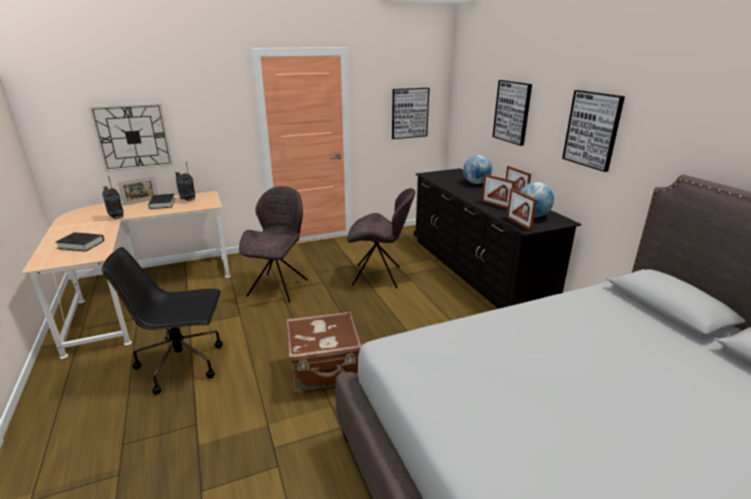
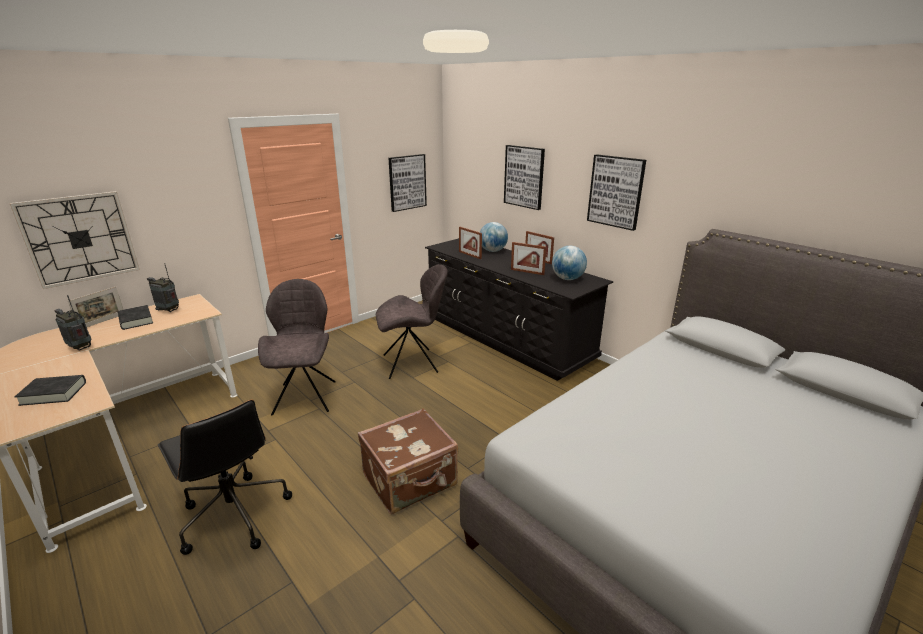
camera: 20 degrees left, 0 degrees up
(183, 363) = (234, 514): black office chair -> black office chair turned 105 degrees counterclockwise
(518, 223) = (560, 288): picture frame -> picture frame (470, 255)

